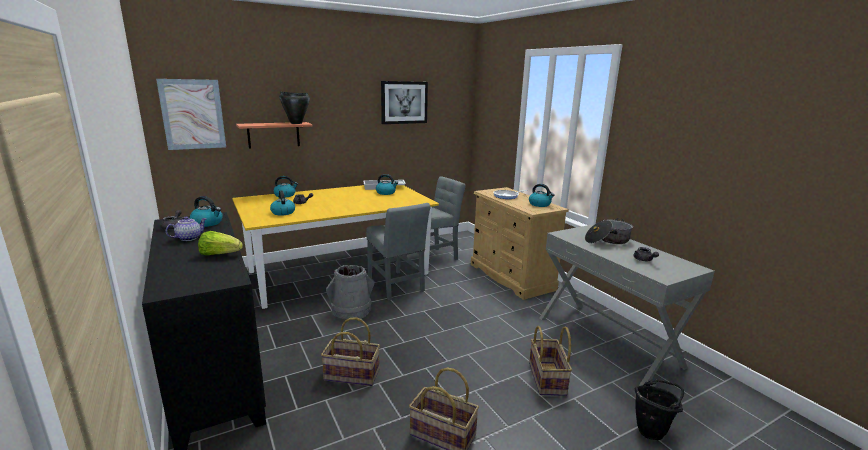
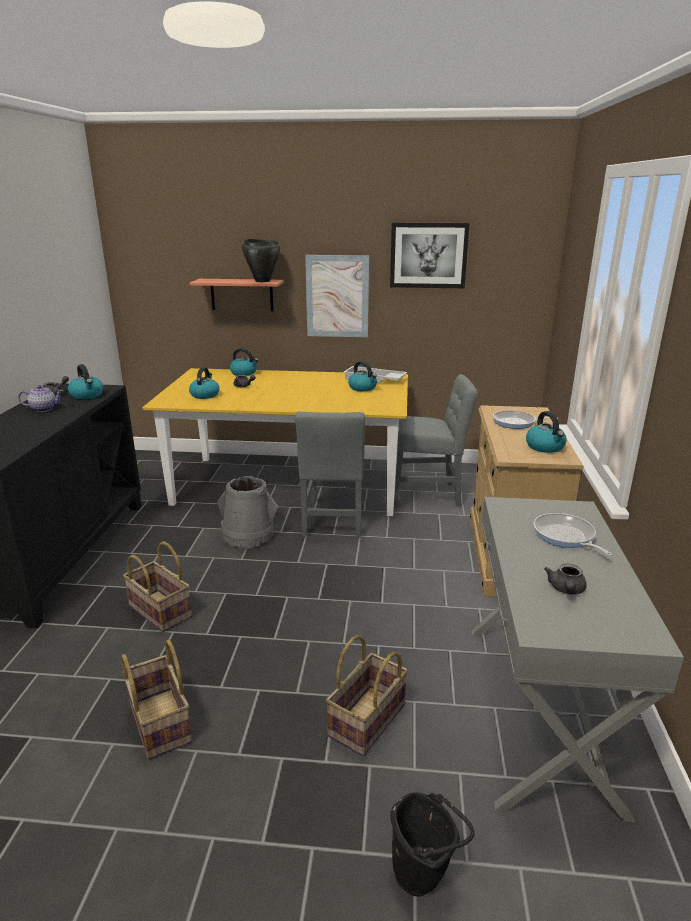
camera: 35 degrees right, 5 degrees up
(193, 114) = (154, 265): picture -> picture (337, 296)
(220, 254) = (33, 433): lettuce -> none
(607, 240) = (565, 536): cooking pot -> frying pan

